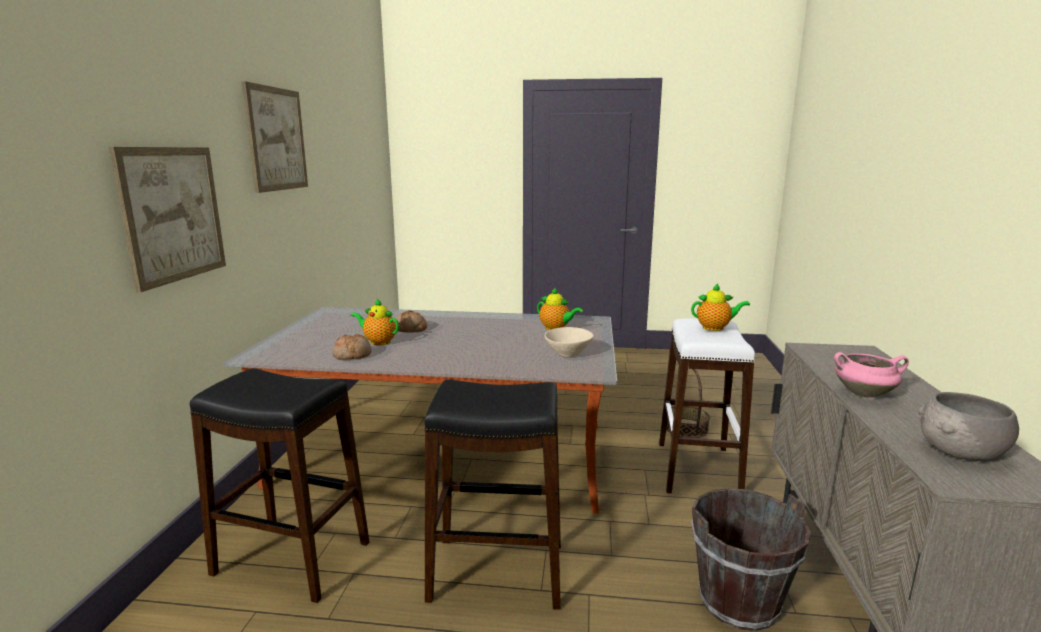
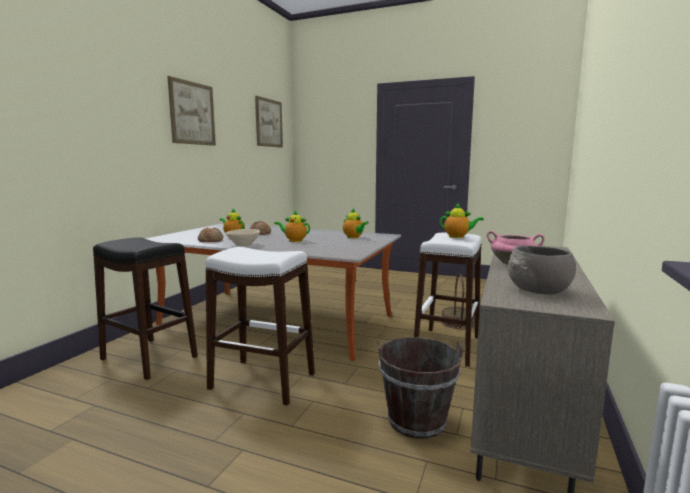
camera: 15 degrees right, 5 degrees down
(173, 214) = (108, 145): picture -> picture (269, 123)
(480, 343) = (294, 240): none -> teapot
(496, 572) = (262, 381): black stool -> white stool
(567, 354) = (344, 247): beige bowl -> beige bowl (243, 245)

